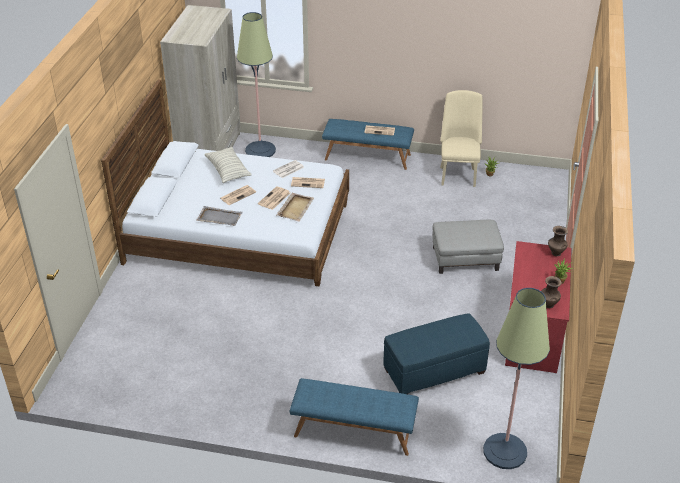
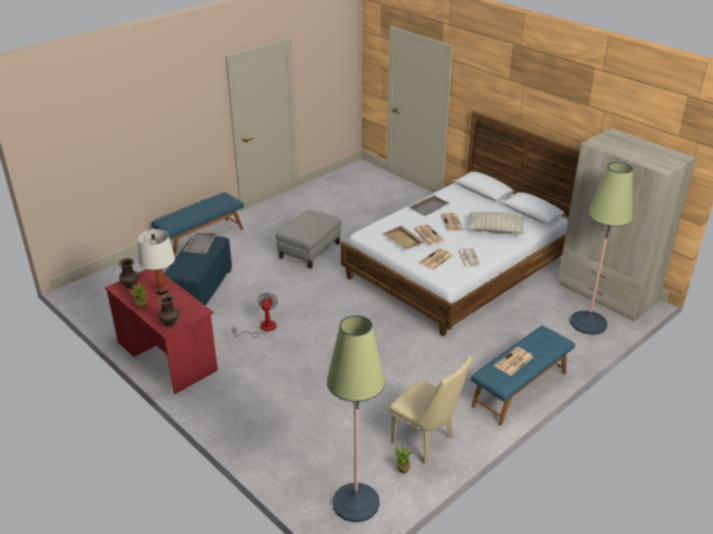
camera: 125 degrees right, 5 degrees down
(418, 345) = (200, 244): none -> grey tray
(440, 298) = (262, 328): none -> fan
(465, 259) = (290, 368): grey ottoman -> grey ottoman (309, 250)
(505, 451) = (104, 284): floor lamp -> floor lamp (356, 503)
(530, 283) = (162, 291): none -> white table lamp

